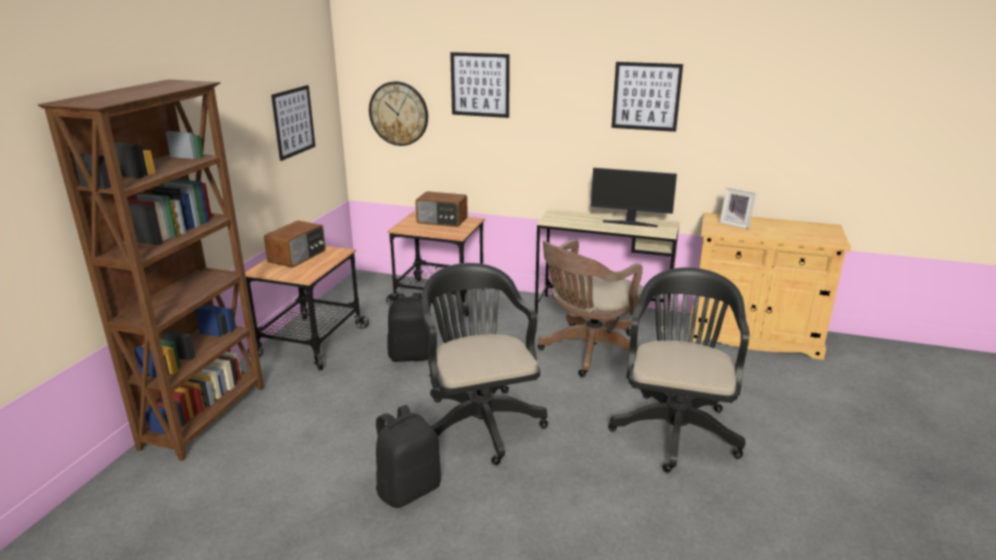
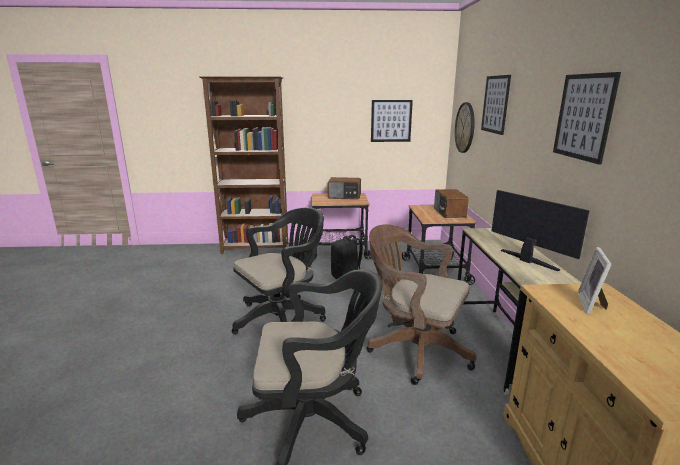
camera: 70 degrees right, 5 degrees down
(408, 489) = (205, 310): black backpack -> none
(630, 223) = (527, 260): monitor -> monitor turned 150 degrees clockwise

